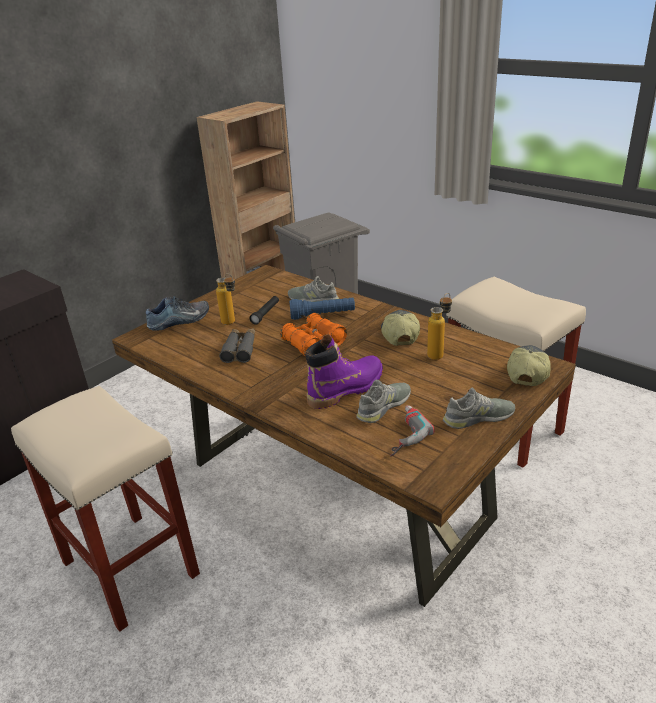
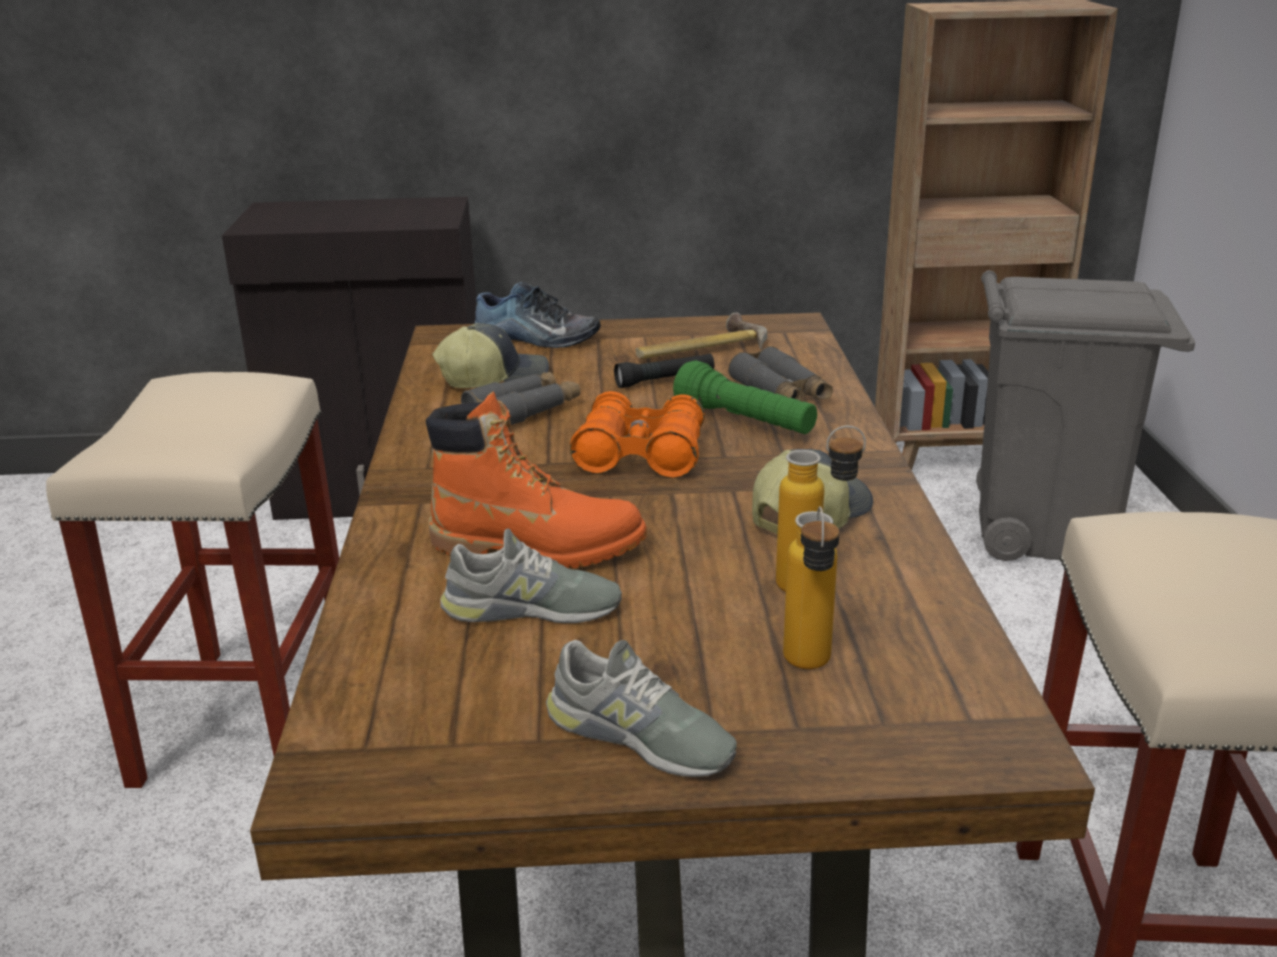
camera: 45 degrees right, 5 degrees down
(231, 324) = (590, 372): bottle -> bottle (808, 669)
(253, 297) = (700, 349): none -> hammer
(313, 300) = (781, 393): grey shoe -> grey binoculars
(322, 315) = (745, 422): blue flashlight -> green flashlight
(346, 389) = (537, 547): purple boot -> orange boot
(401, 434) = (460, 667): power drill -> none
(527, 372) = (926, 727): cap -> cap (493, 378)

